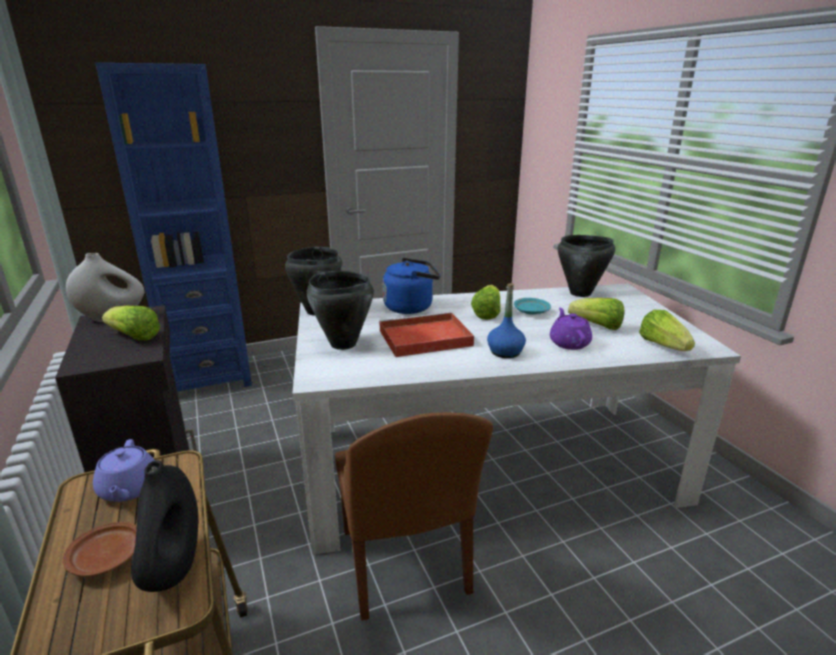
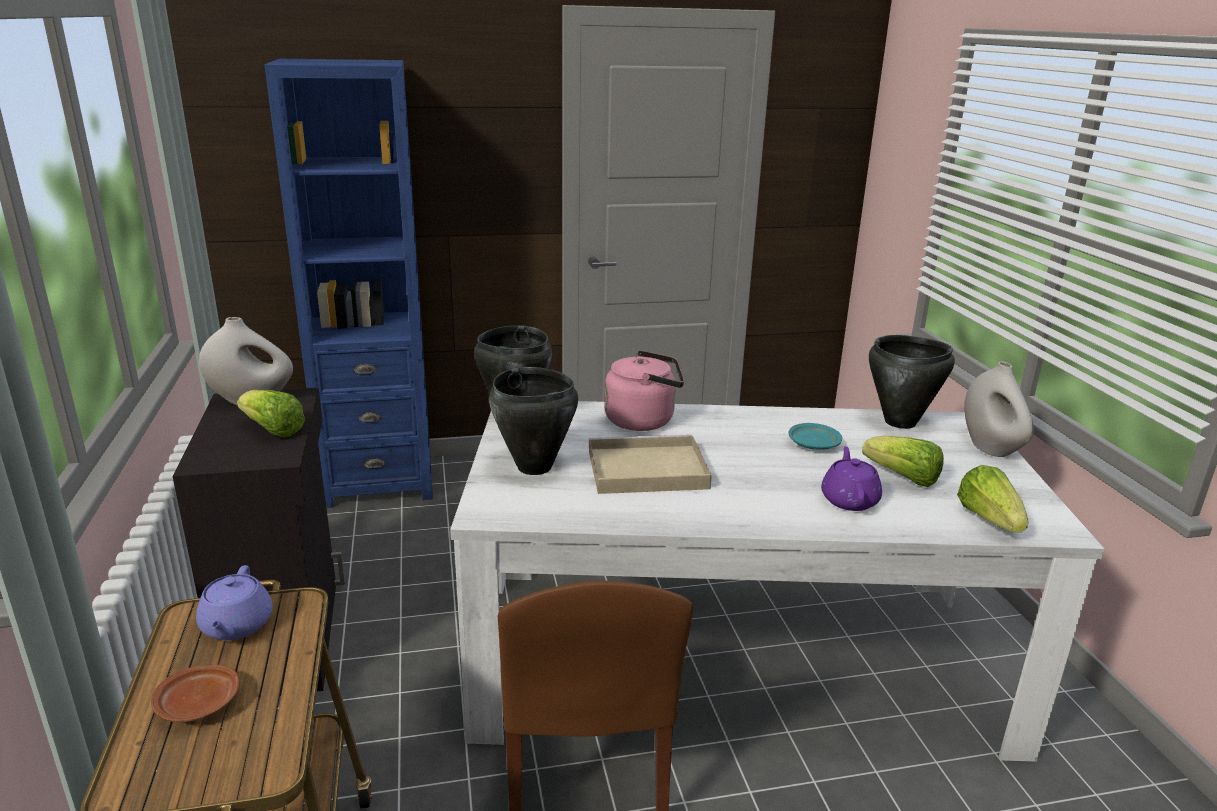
camera: 10 degrees right, 0 degrees up
(174, 568) = (269, 727): black vase -> none
(411, 307) = (644, 420): blue kettle -> pink kettle
(423, 338) = (644, 470): red tray -> beige tray
(487, 313) = (748, 441): lettuce -> none
(505, 352) = (751, 503): blue bottle -> none
(643, 303) = (990, 448): none -> white vase

